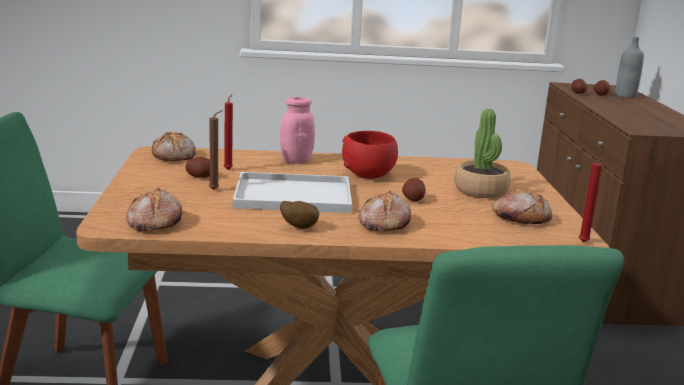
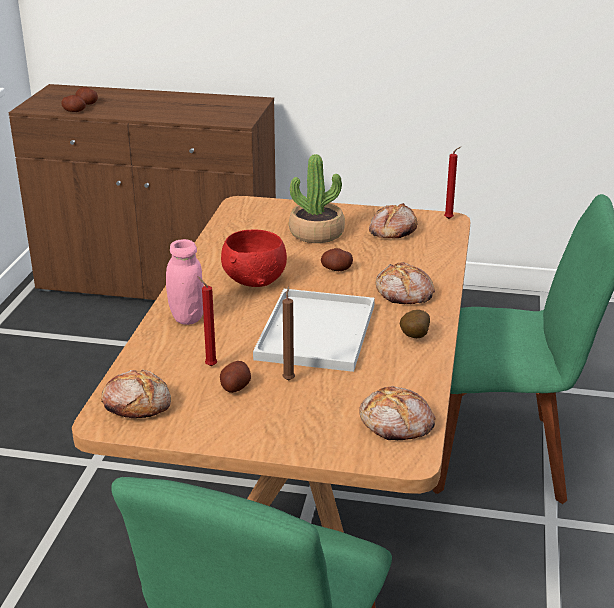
camera: 75 degrees left, 10 degrees up
(625, 96) = (99, 95): grey bottle -> none

